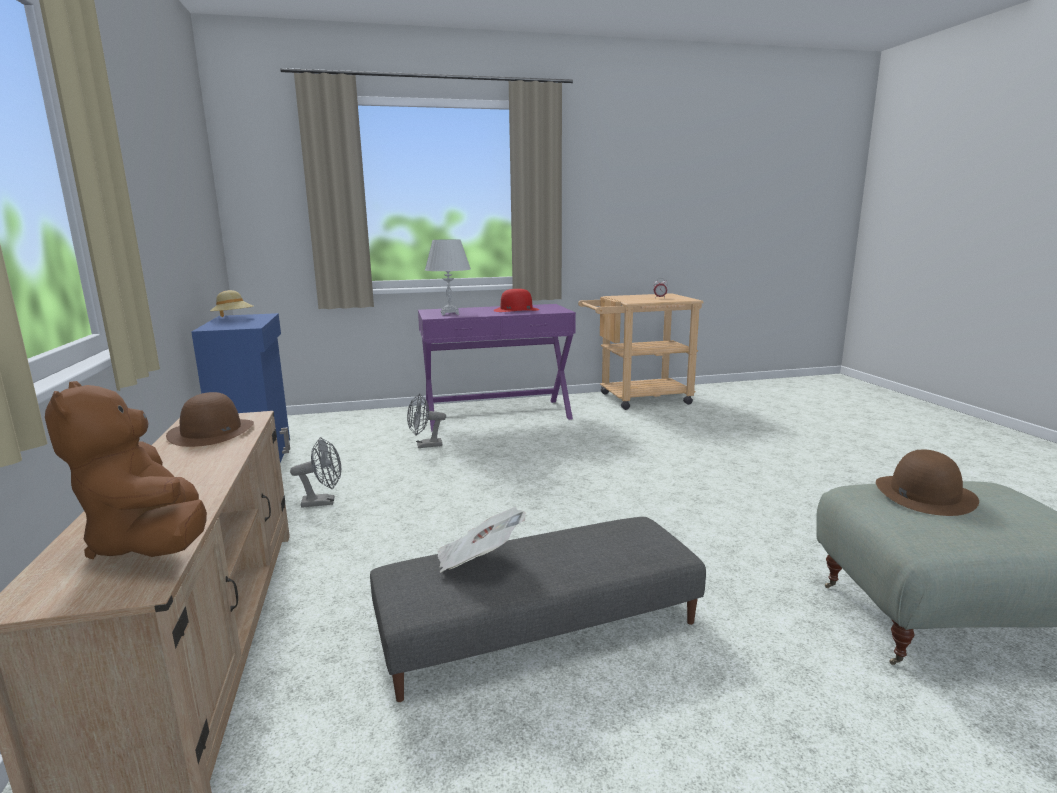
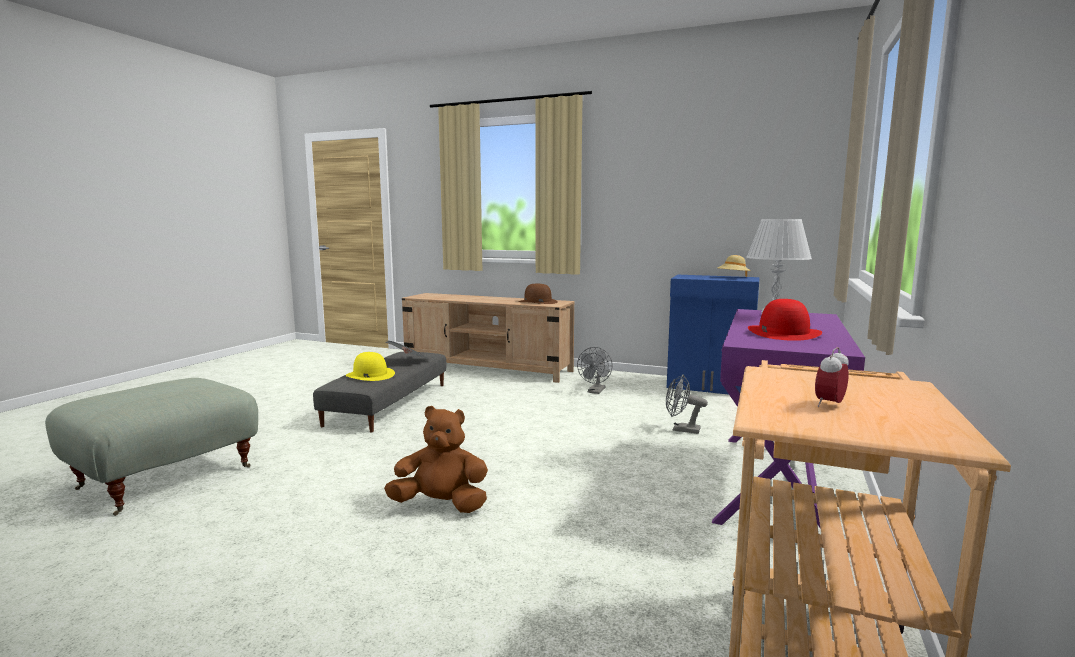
camera: 125 degrees right, 5 degrees down
(151, 543) = (437, 297): brown plush toy -> brown plush toy (441, 505)
(425, 445) = (681, 429): grey fan -> grey fan turned 90 degrees counterclockwise
(593, 549) = (370, 375): none -> yellow hat
(924, 494) = (181, 390): brown hat -> none

